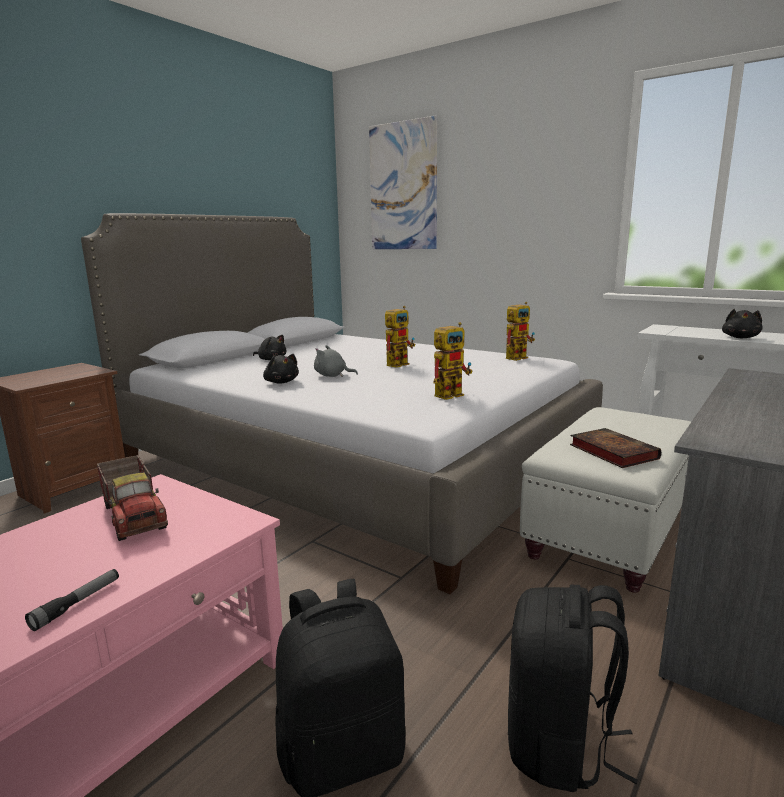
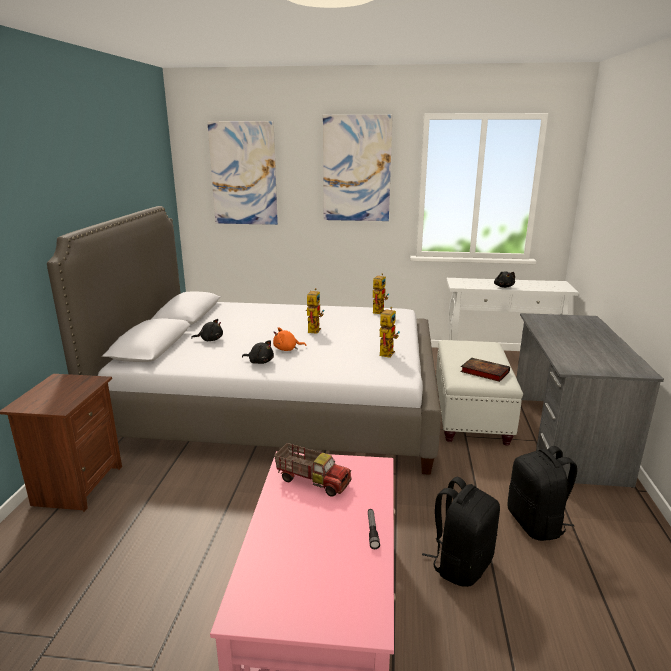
camera: 30 degrees left, 5 degrees up
(332, 376) = (287, 349): grey plush toy -> orange plush toy
(534, 168) = (356, 169): none -> picture

